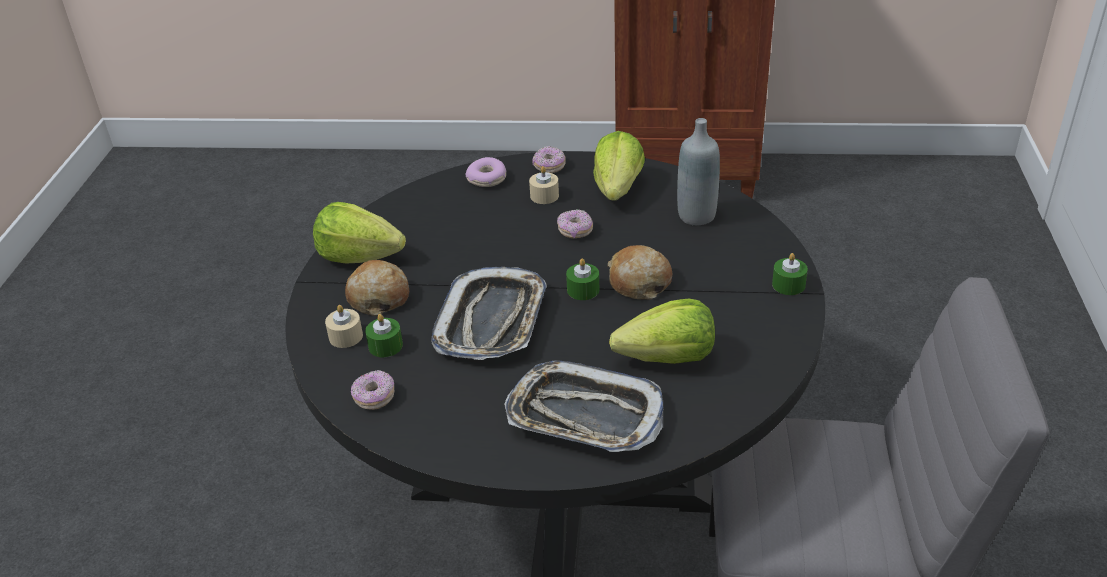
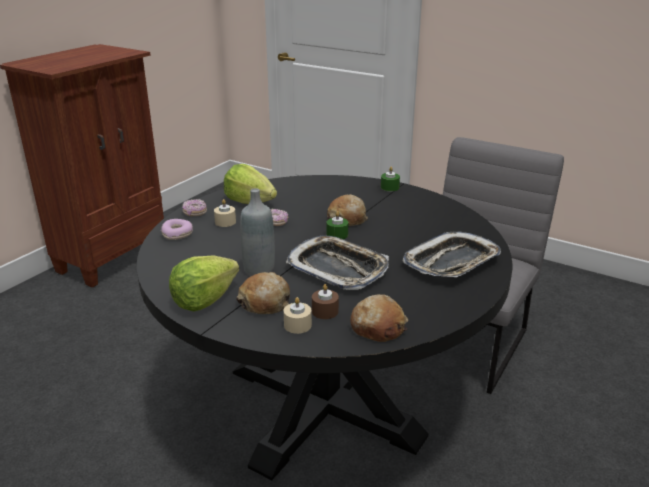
camera: 65 degrees left, 10 degrees down
(374, 397) = (378, 327): donut -> bread
(385, 346) = (325, 311): green candle -> brown candle
(668, 358) = (421, 229): lettuce -> none
(696, 216) = (304, 190): grey bottle -> grey bottle (259, 270)

